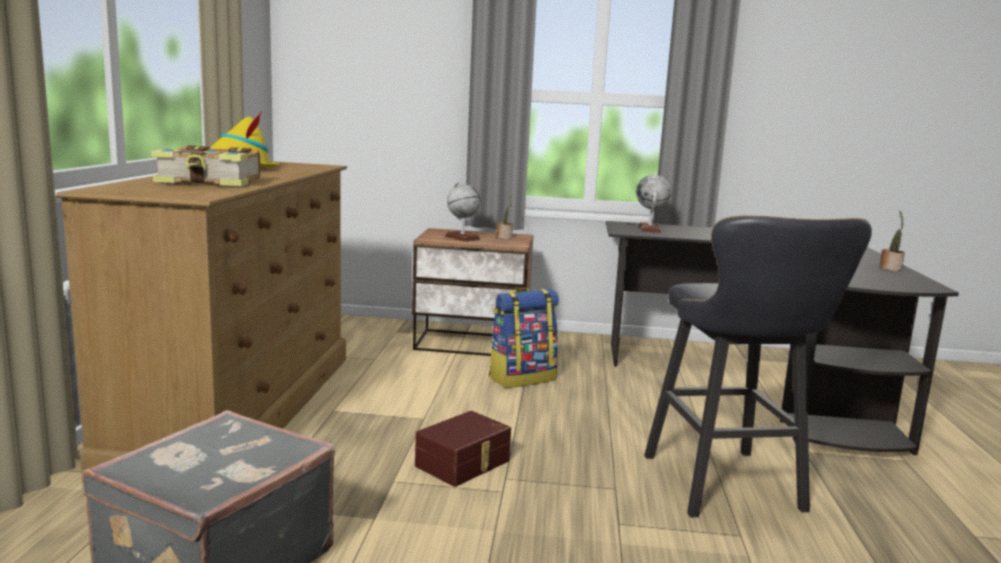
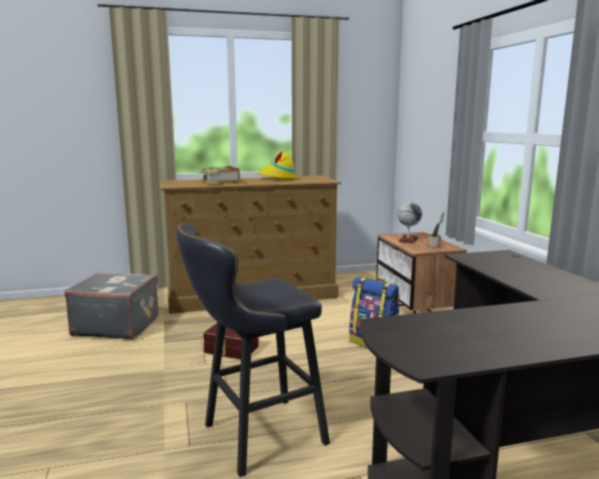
camera: 70 degrees right, 0 degrees up
(649, 229) = (498, 261): globe -> none
(890, 268) = (508, 349): potted plant -> none

